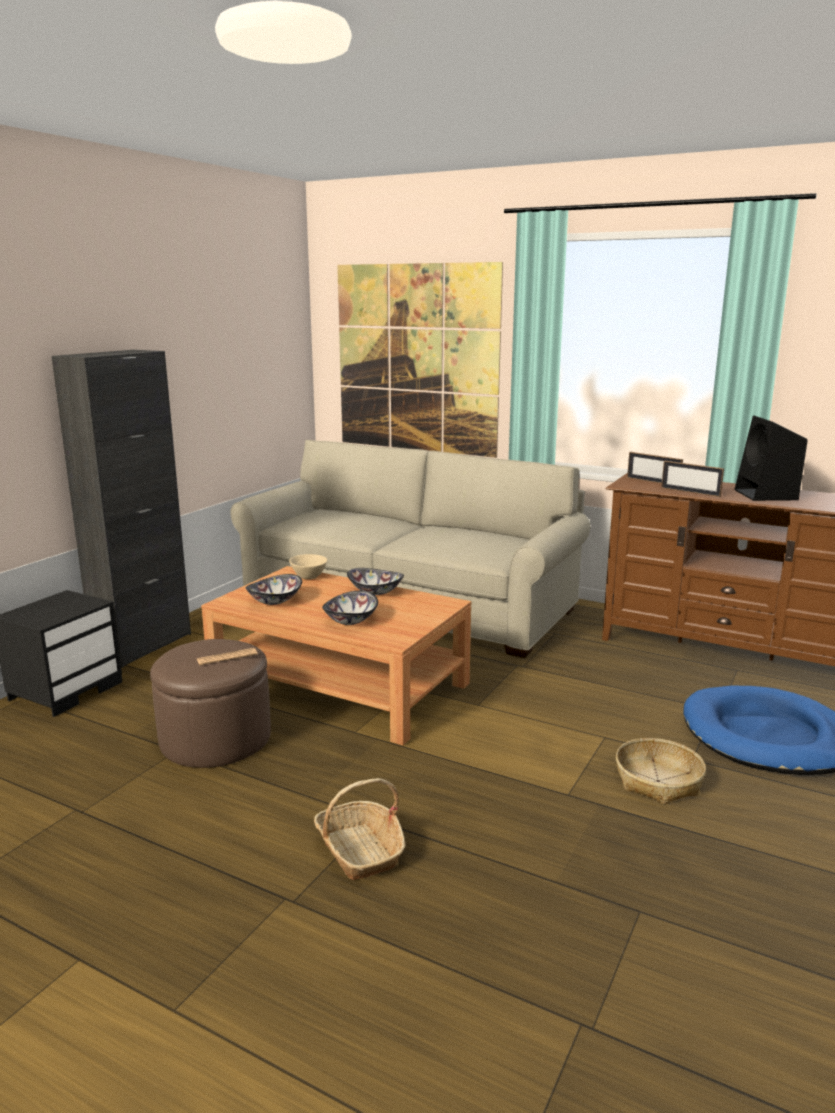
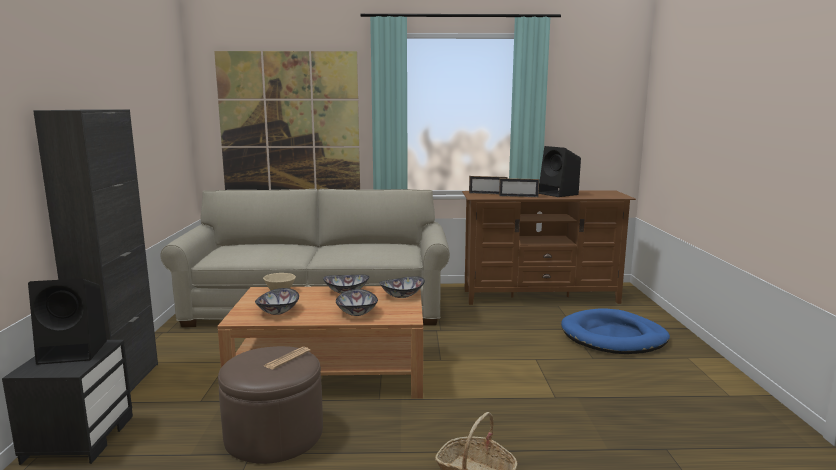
camera: 30 degrees left, 5 degrees down
(64, 605) = (75, 352): none -> black speaker
(430, 609) = (402, 295): none -> bowl
(658, 781) = (590, 375): basket -> none

